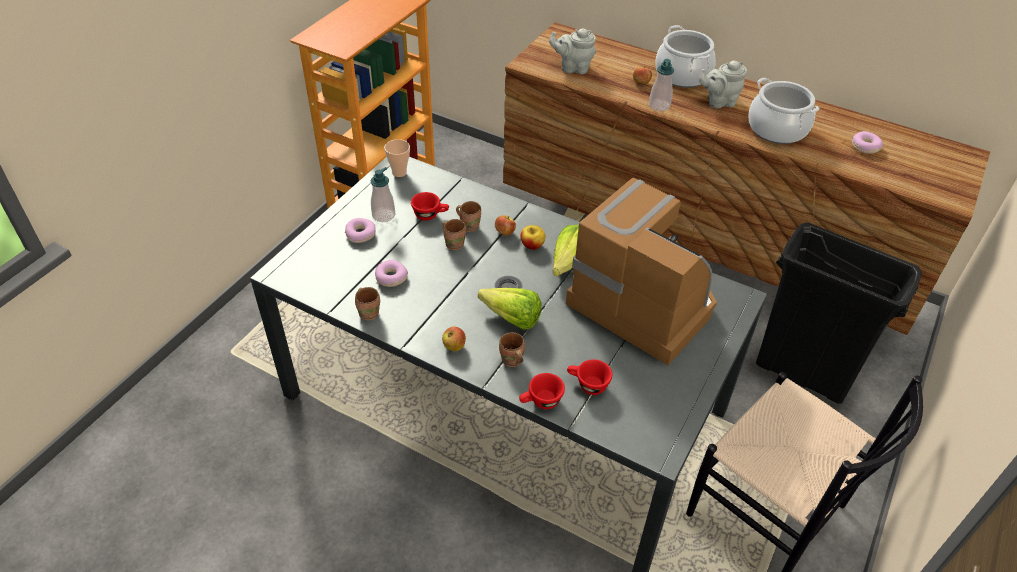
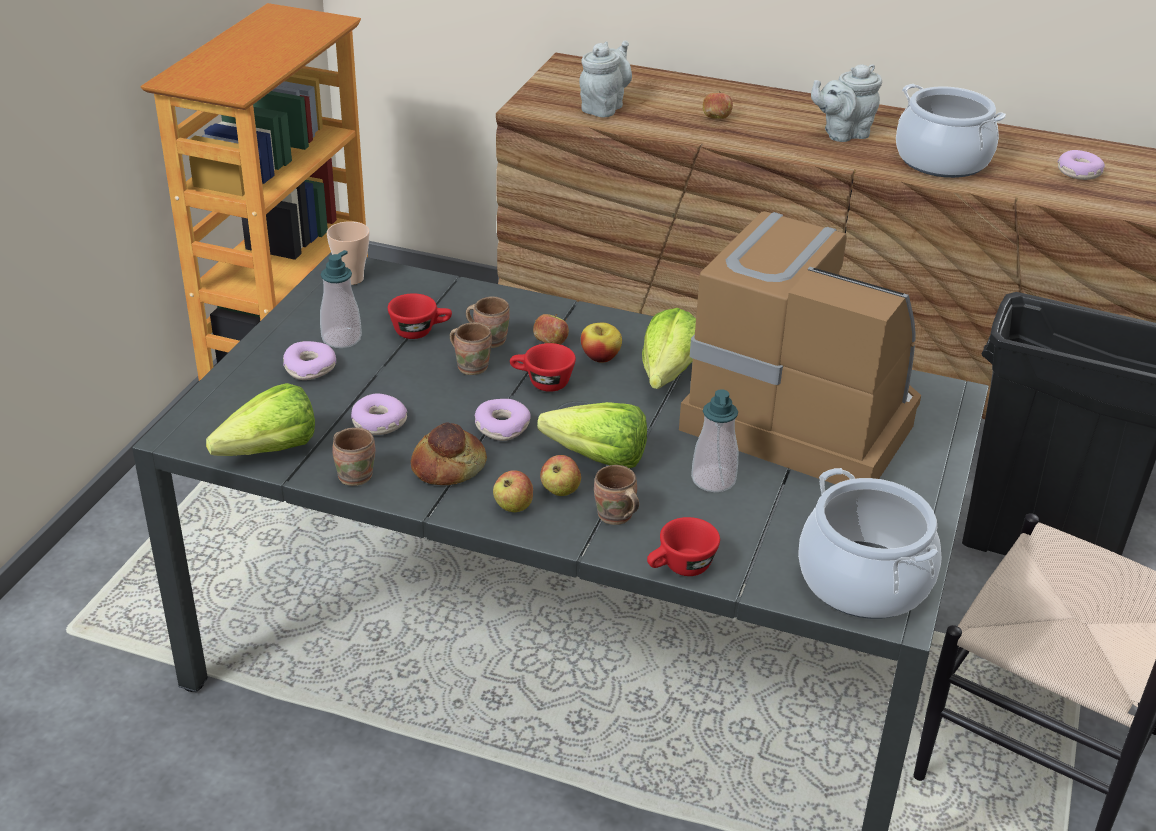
camera: 10 degrees left, 10 degrees down
(320, 291) = (261, 453): none -> lettuce
(423, 313) = (448, 466): none -> bread
(461, 289) = (502, 427): none -> donut
(484, 338) = (560, 491): none -> apple
(573, 68) = (604, 107): grey teapot -> grey teapot turned 120 degrees clockwise
(587, 385) = (748, 536): red cup -> red cup (541, 383)
(659, 105) = (754, 145): soap dispenser -> soap dispenser (713, 480)
(682, 75) = (777, 104): cooking pot -> cooking pot (864, 580)

